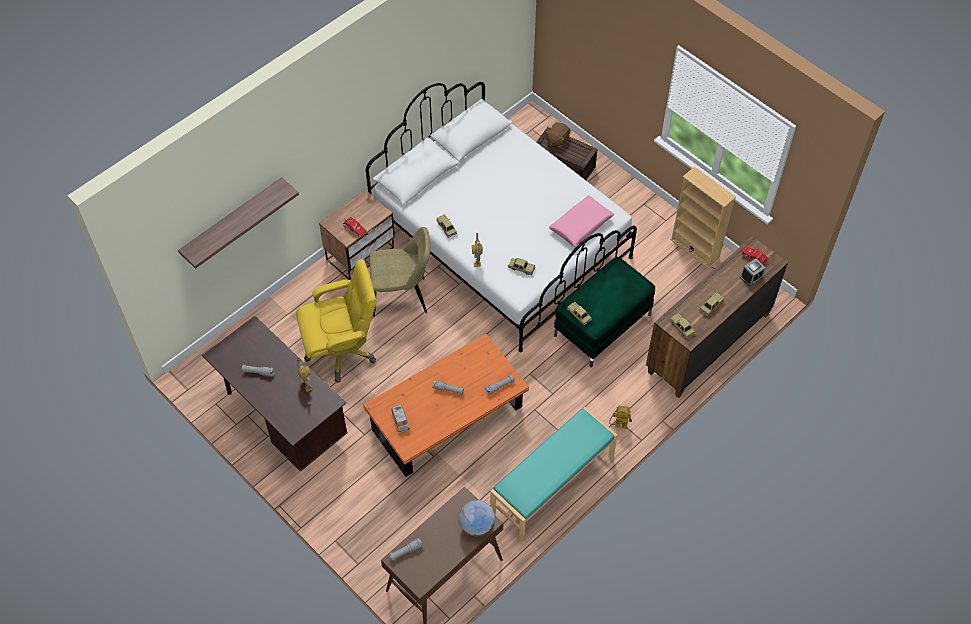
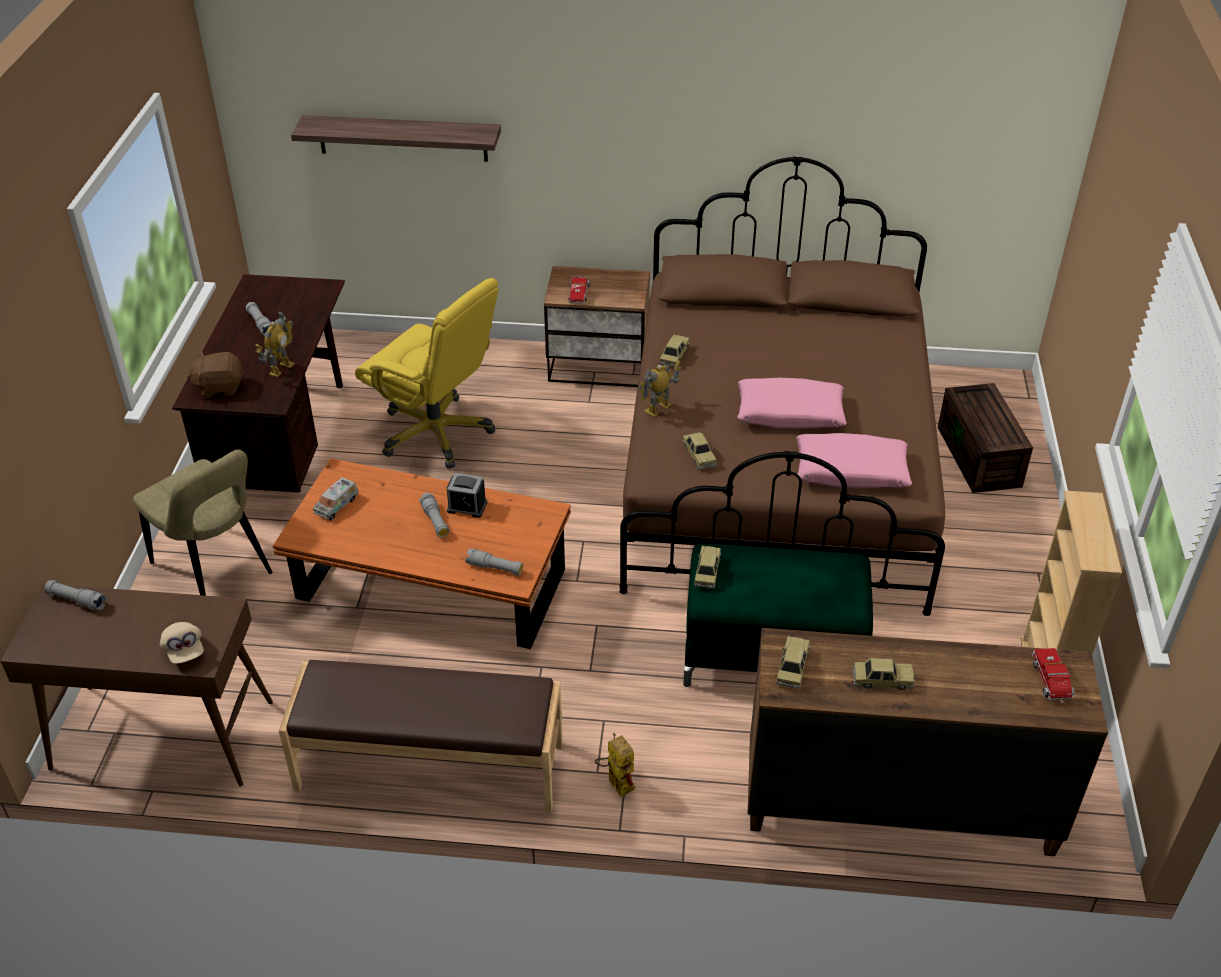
camera: 50 degrees right, 15 degrees down
(402, 297) = (577, 436): beige chair -> beige chair (215, 571)
(477, 525) = (184, 650): globe -> beige cap
(501, 241) = (776, 470): white bed -> brown bed
(526, 217) = (790, 413): none -> pink pillow
(553, 484) = (430, 767): turquoise bench -> brown bench
(557, 140) = (986, 404): brown plush toy -> brown plush toy (220, 387)
(751, 277) = (1009, 699): alarm clock -> alarm clock (467, 506)

